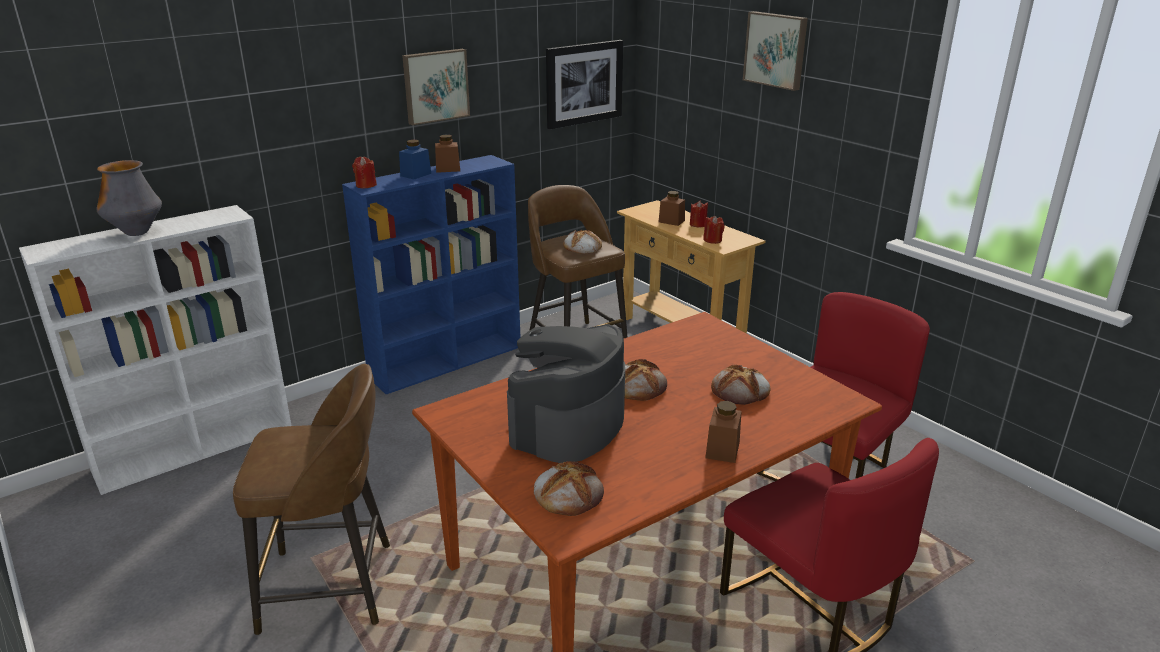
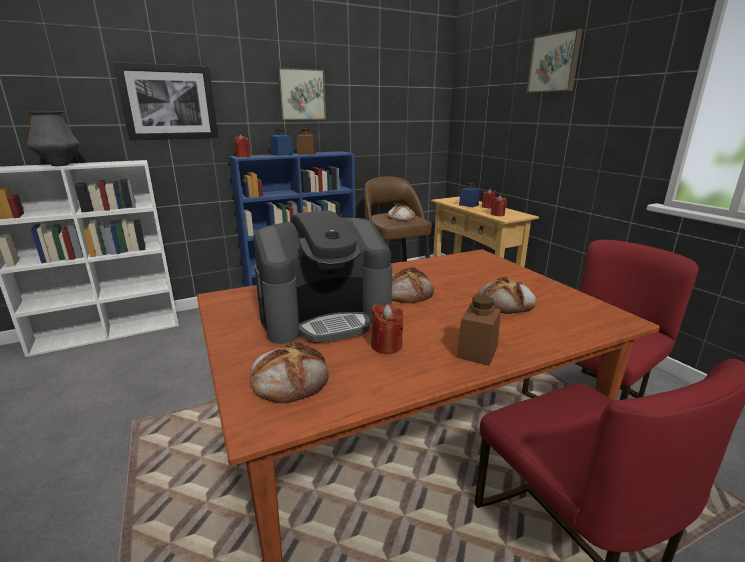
camera: 10 degrees right, 5 degrees down
(332, 587) = (133, 448): brown stool -> none
(567, 424) = (325, 316): coffee machine -> coffee machine turned 150 degrees counterclockwise
(583, 83) = (412, 110): picture -> picture (169, 103)
(640, 452) = (386, 345): none -> red candle
(671, 221) = (468, 205): brown jar -> blue jar

